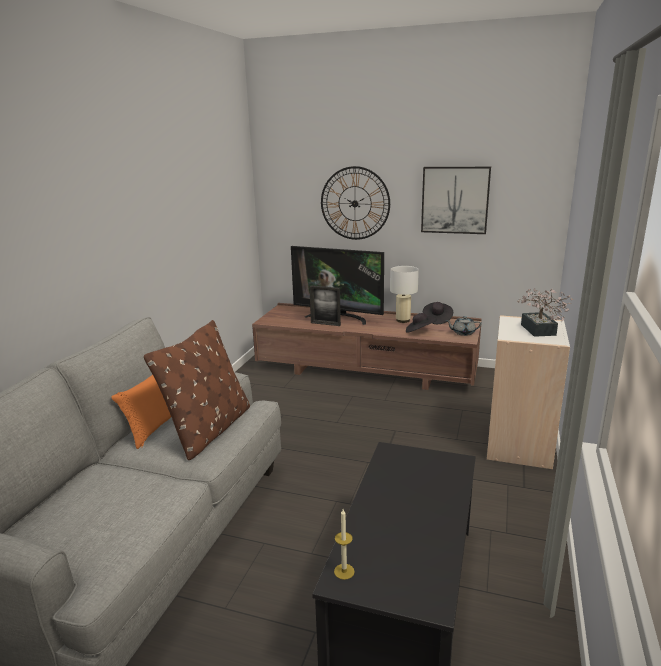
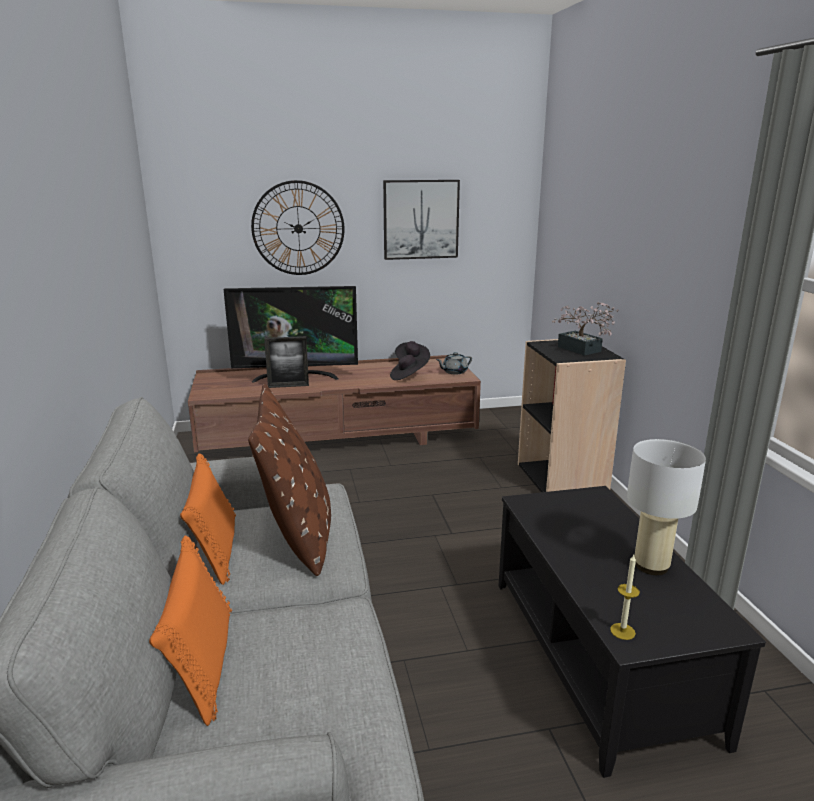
camera: 30 degrees left, 0 degrees up
(79, 491) = (202, 663): none -> orange pillow
(402, 320) = (375, 369): white table lamp -> white table lamp (650, 566)
(520, 445) = (563, 478): white bookcase -> black bookcase

